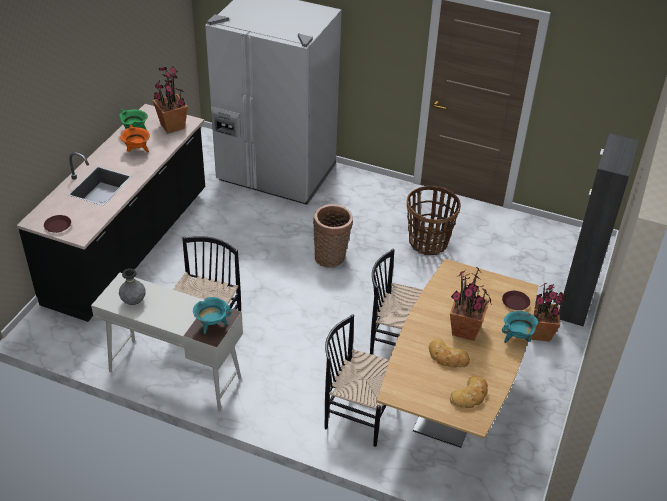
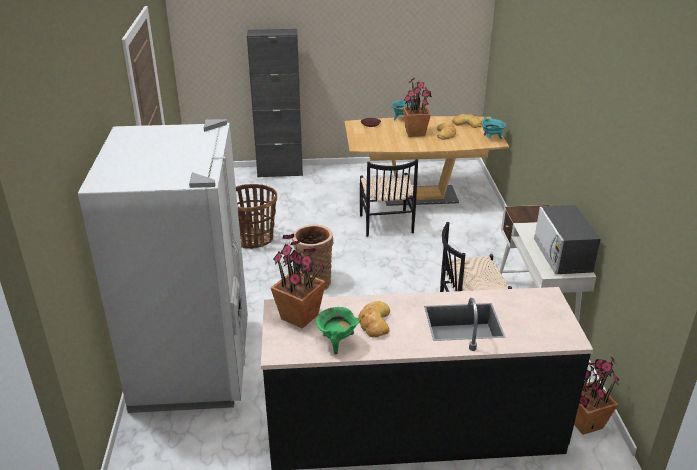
camera: 115 degrees left, 10 degrees down
(57, 226) = (557, 317): brown plate -> none
(133, 301) = (562, 256): grey vase -> microwave
(137, 151) = (374, 322): orange cooking pot -> bread
(212, 325) = (533, 213): turquoise cooking pot -> turquoise cooking pot (491, 138)
(357, 413) = (468, 225): black chair -> none
(539, 333) = (323, 179): potted plant -> potted plant (584, 422)

